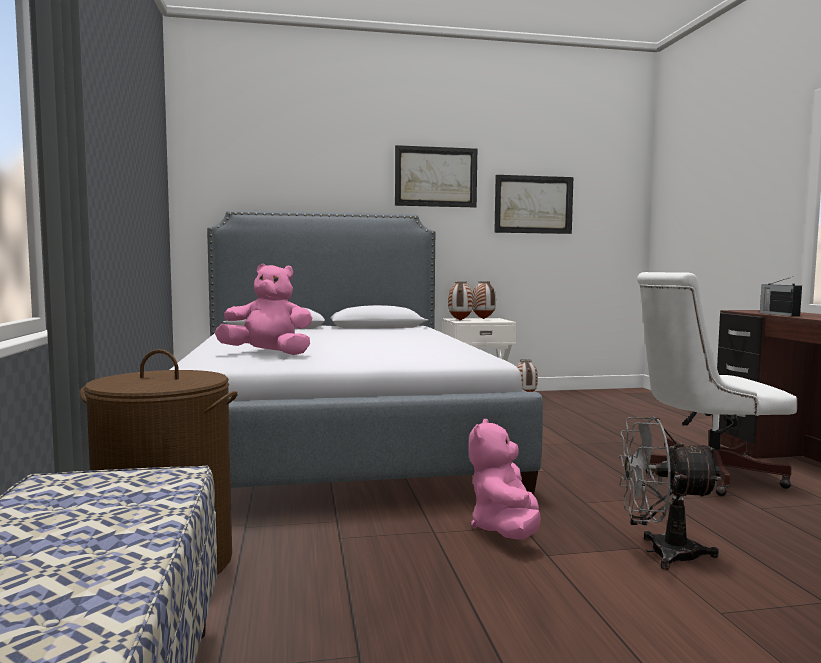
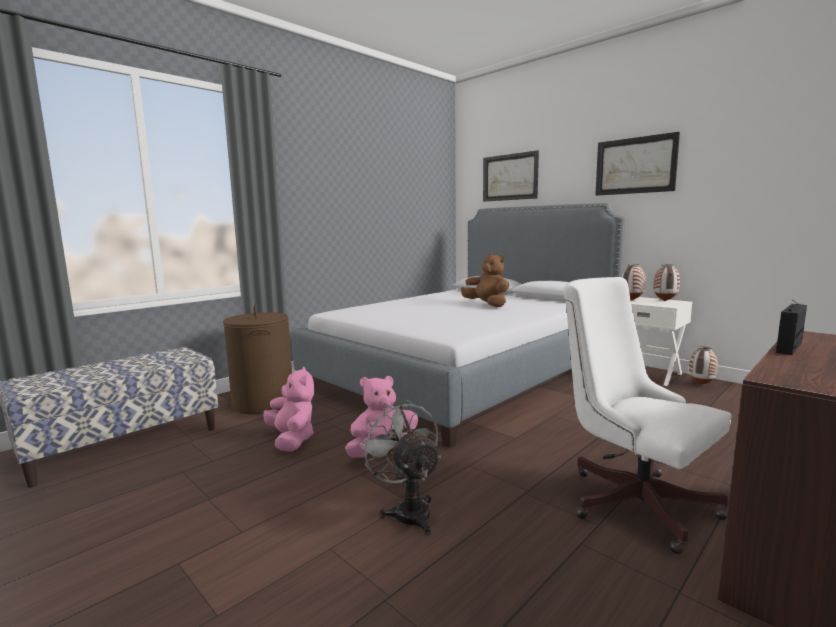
camera: 55 degrees right, 5 degrees up
(268, 354) = (378, 310): pink plush toy -> pink plush toy (292, 440)
(355, 337) = (487, 305): none -> brown plush toy
(533, 204) = (747, 182): picture -> picture (510, 177)

